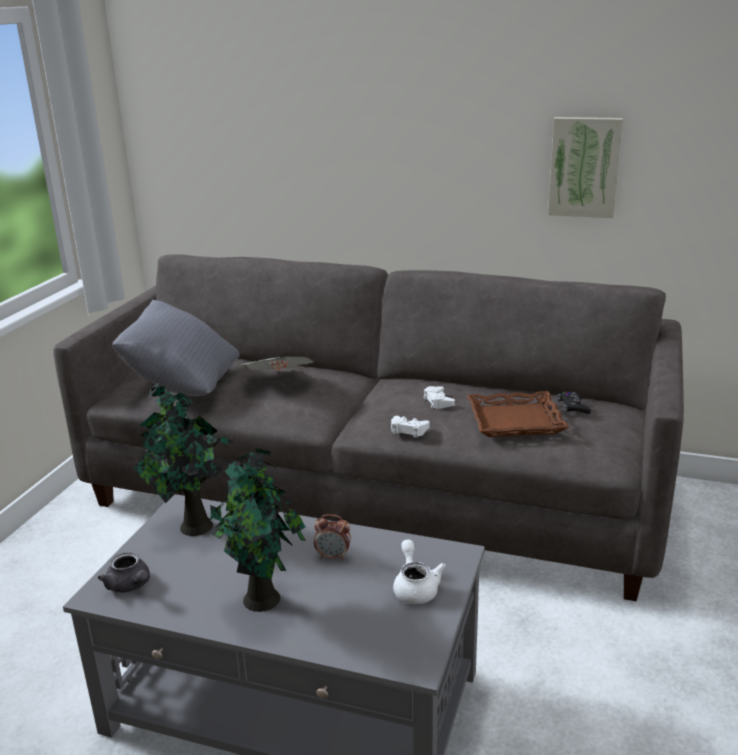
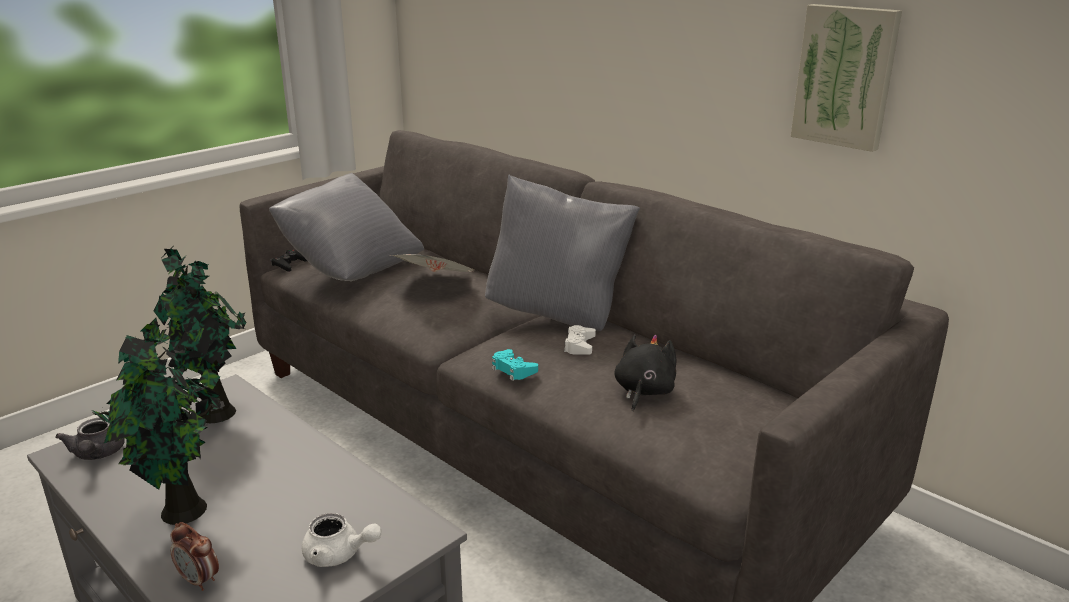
camera: 25 degrees right, 0 degrees up
(333, 556) = (299, 488): alarm clock -> alarm clock (199, 580)
(395, 384) = (558, 316): none -> grey pillow
(408, 430) = (513, 370): white game controller -> turquoise game controller
(415, 587) = (339, 555): white teapot -> white teapot turned 90 degrees clockwise
(515, 421) = (643, 391): brown tray -> black plush toy
(573, 407) = (736, 393): black game controller -> black game controller (289, 264)

